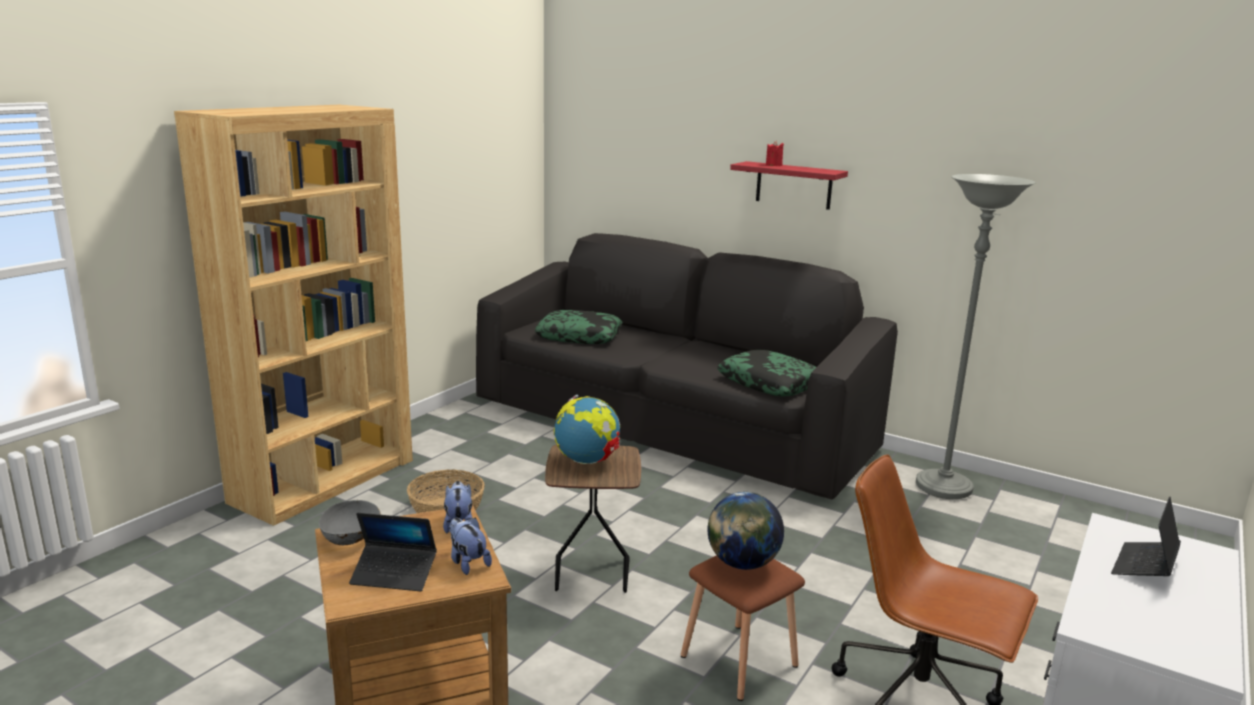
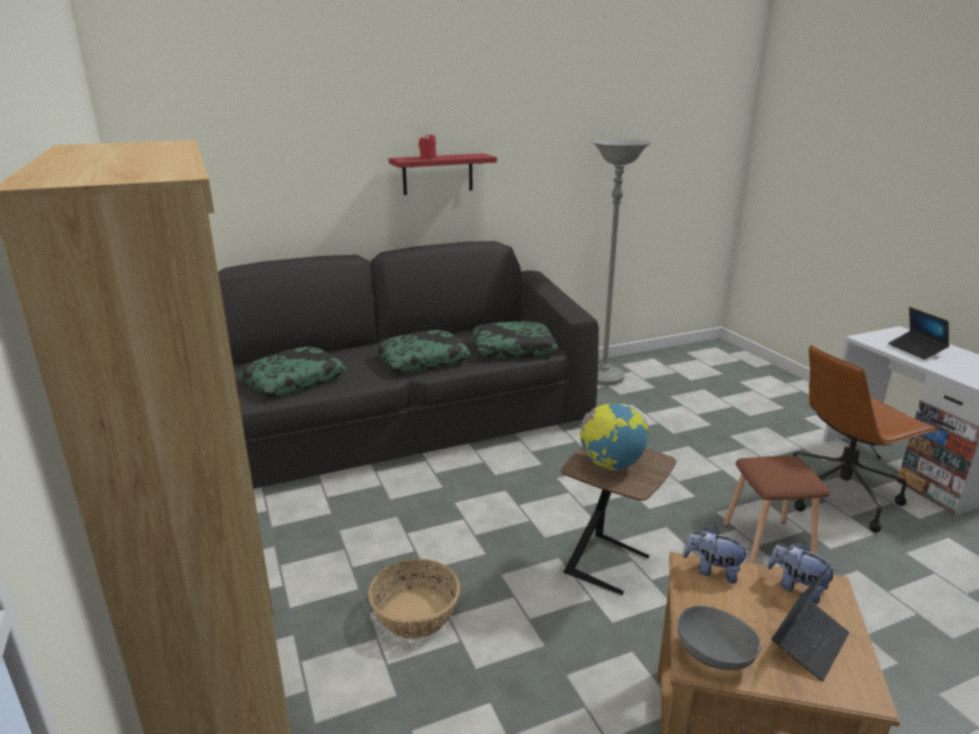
camera: 55 degrees left, 5 degrees up
(467, 562) = (797, 588): plush toy -> plush toy turned 45 degrees clockwise
(681, 360) = (422, 360): none -> pillow
(742, 564) = (778, 469): globe -> none

